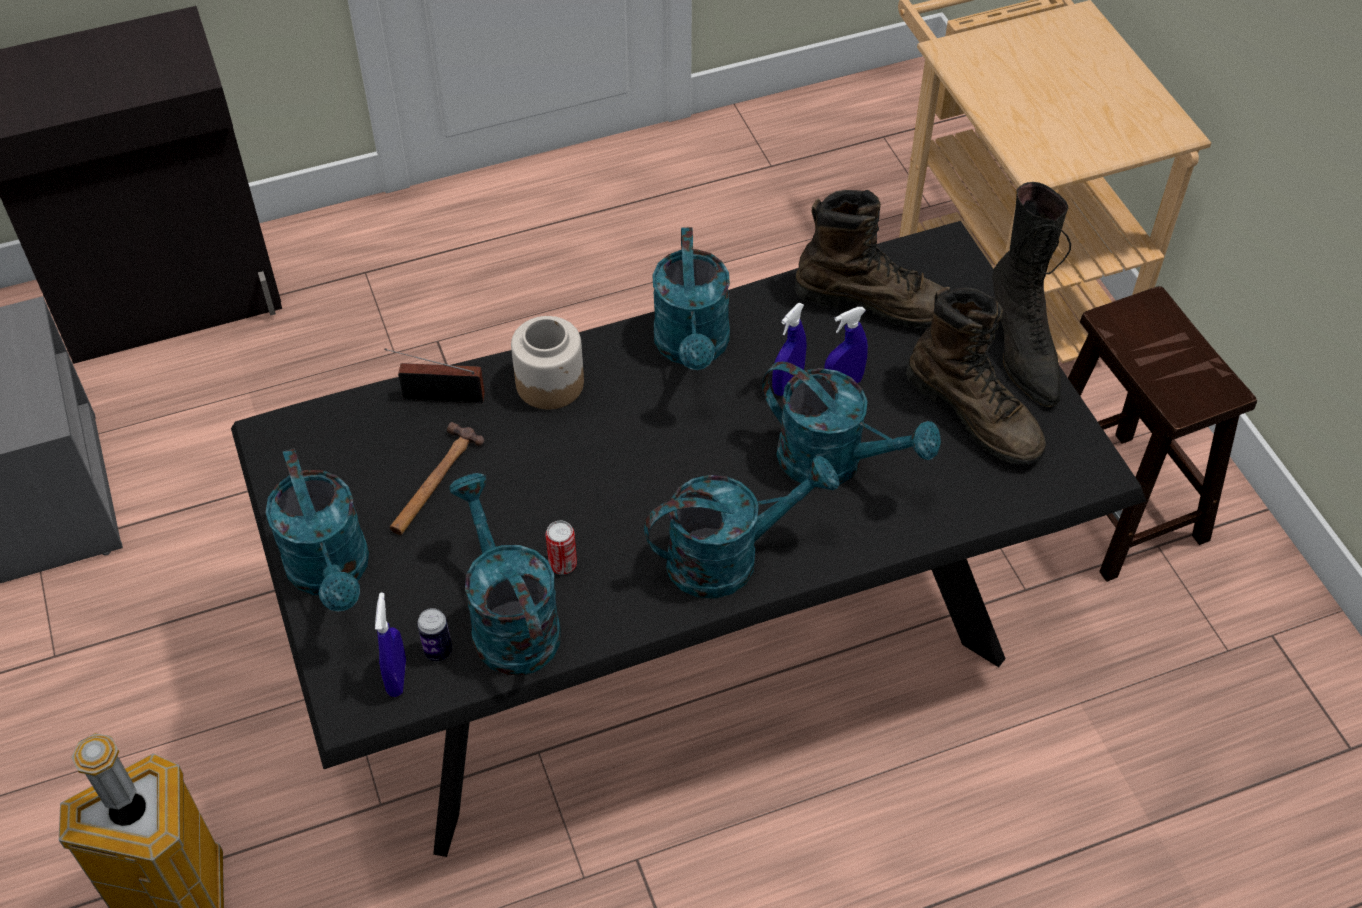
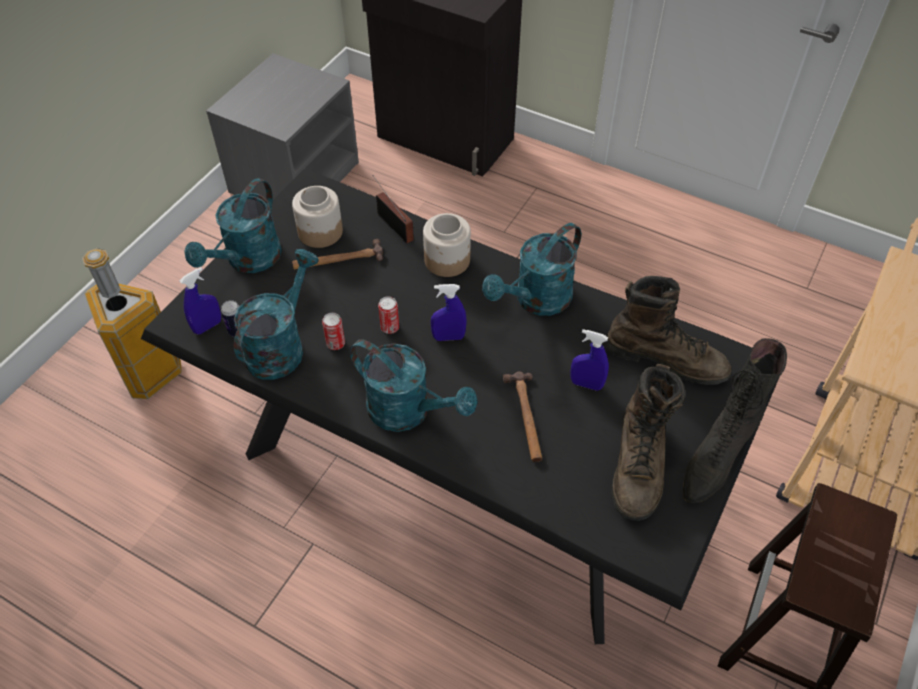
camera: 50 degrees right, 0 degrees up
(366, 472) = (319, 232): none -> jar
(593, 499) = (390, 327): none -> can
(787, 383) = (558, 358): blue spray bottle -> blue spray bottle (448, 337)
(835, 462) = (525, 417): turquoise watering can -> hammer
(874, 301) = (666, 358): brown boot -> brown boot turned 45 degrees counterclockwise

